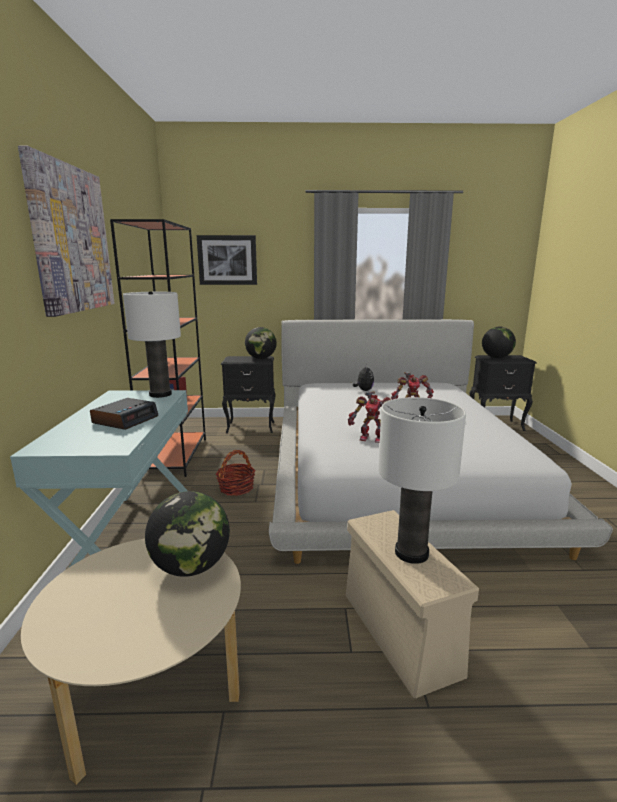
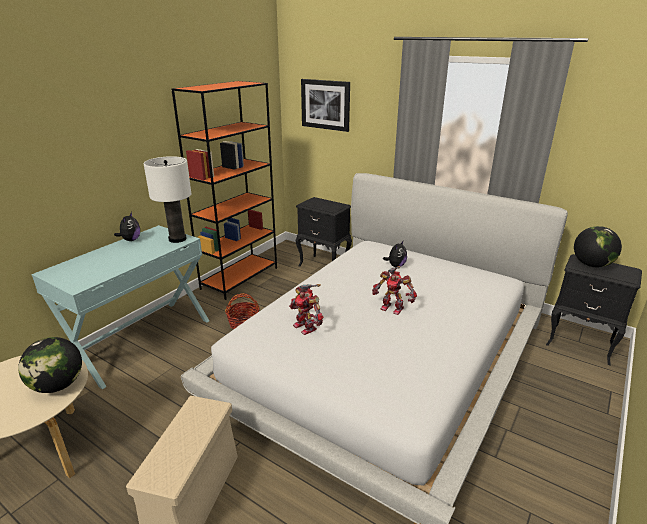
camera: 35 degrees right, 10 degrees up
(70, 239) = (116, 116): picture -> none
(99, 405) = (130, 240): none -> plush toy
(125, 419) = (120, 260): alarm clock -> none
(261, 358) = (334, 206): globe -> none
(411, 552) = (181, 444): white table lamp -> none

